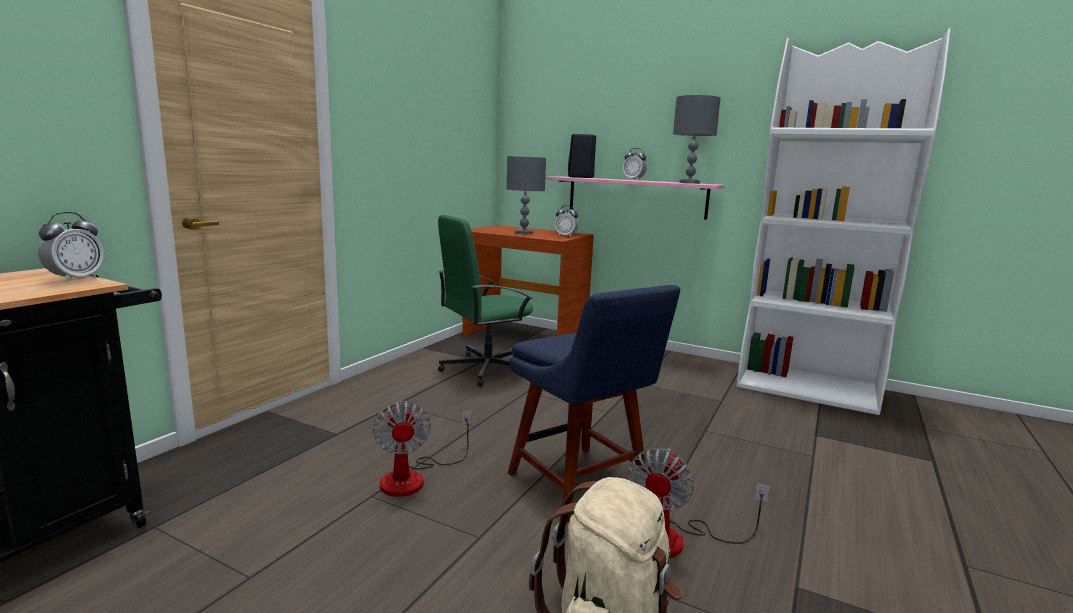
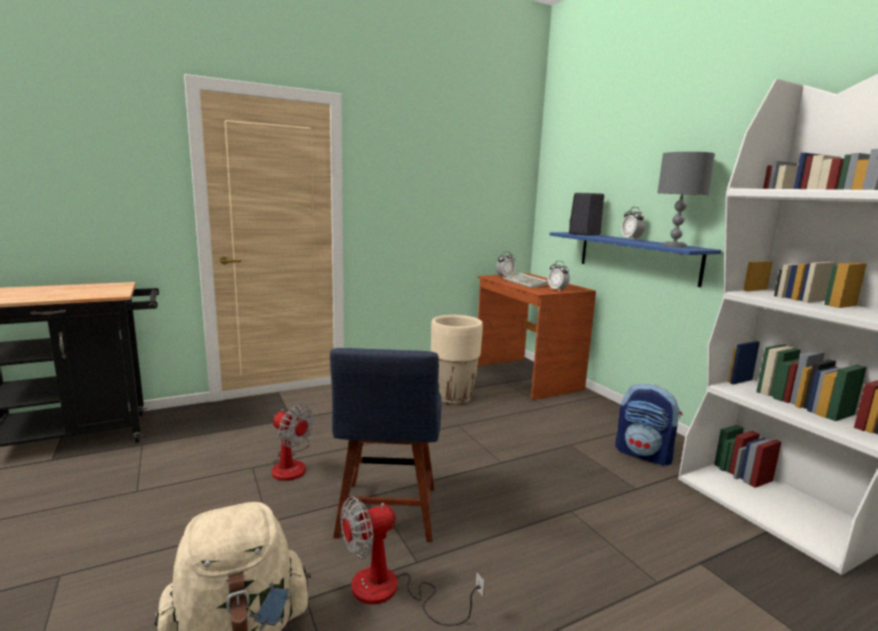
camera: 35 degrees right, 0 degrees up
(75, 279) = (119, 290): alarm clock -> alarm clock (504, 277)
(414, 477) = (291, 464): fan -> fan turned 75 degrees counterclockwise
(485, 369) = (453, 398): green office chair -> beige planter
(524, 233) = (526, 283): grey table lamp -> keyboard
(636, 197) = (636, 257): pink shelf -> blue shelf
(694, 375) = (644, 454): none -> backpack

